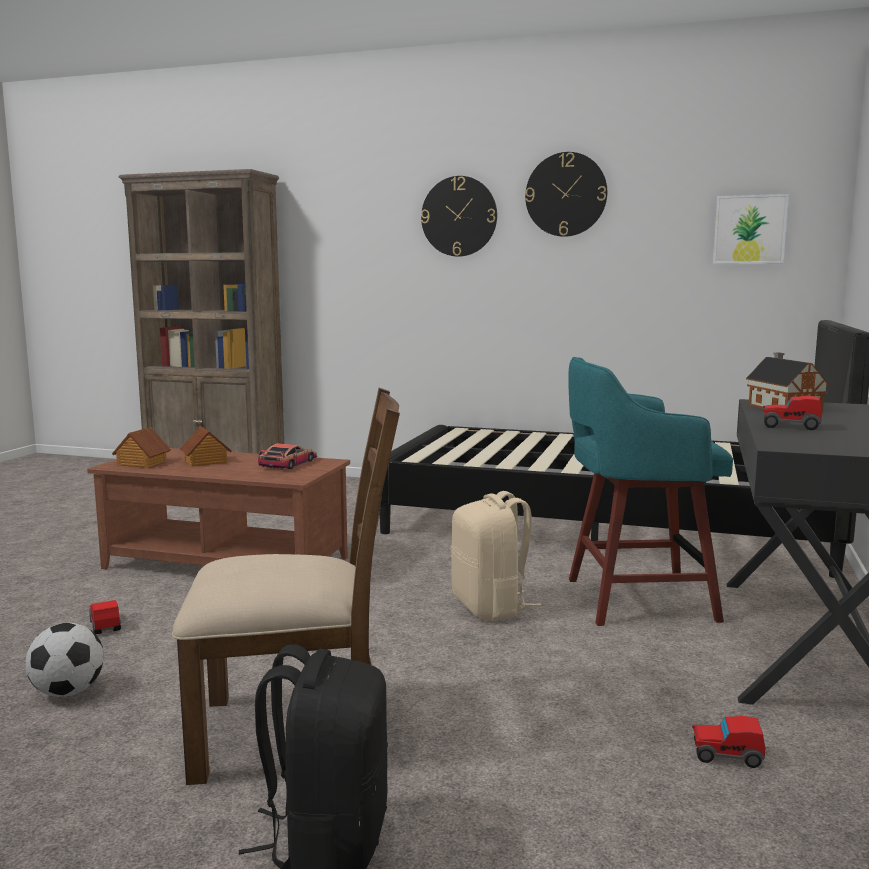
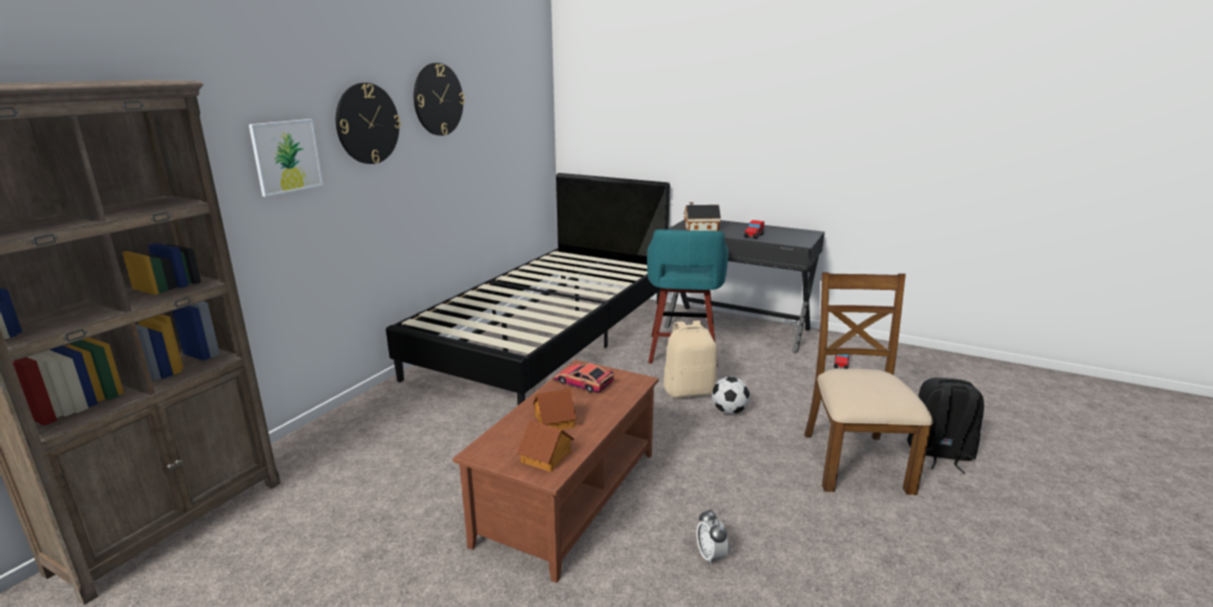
camera: 80 degrees left, 10 degrees up
(68, 692) = (830, 557): football -> football (729, 411)
(105, 625) = (711, 556): toy car -> alarm clock
(749, 229) = (524, 120): picture -> picture (286, 156)

